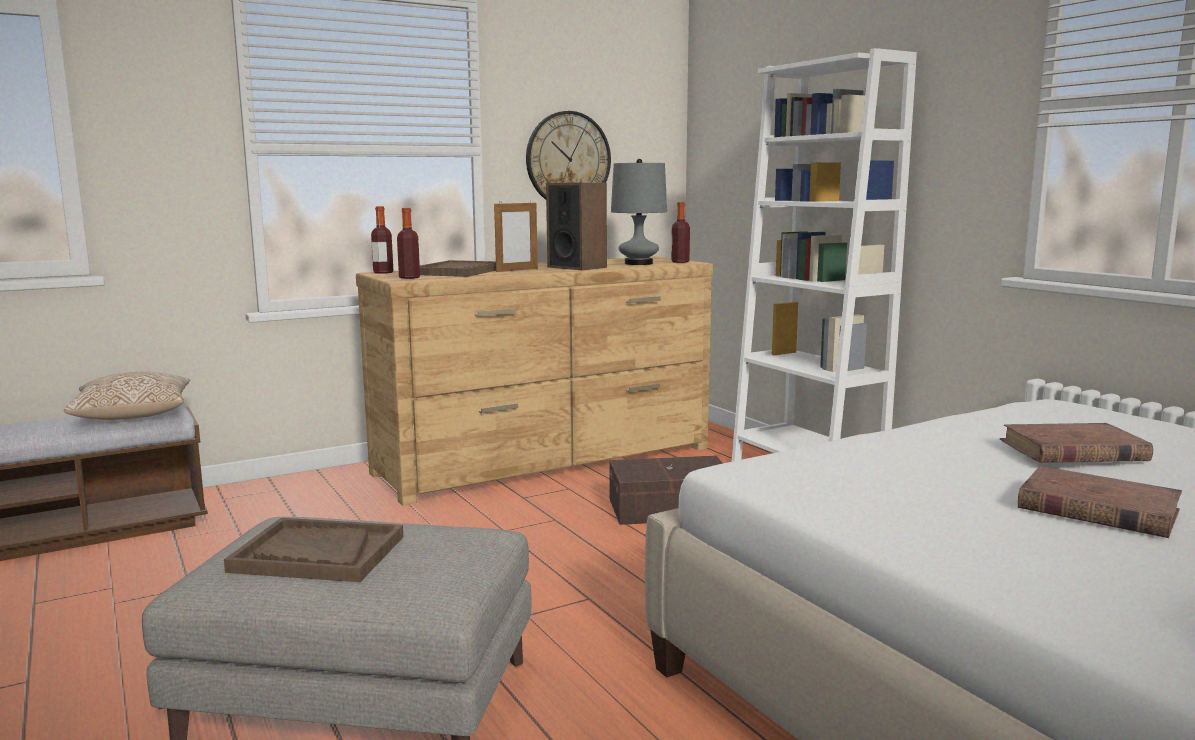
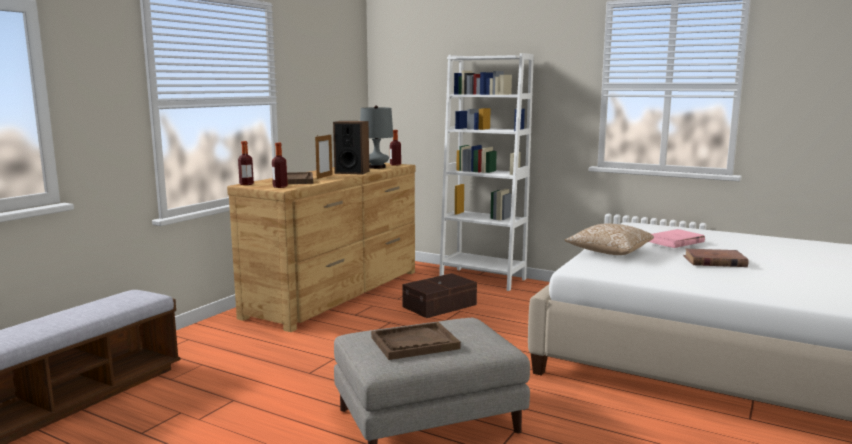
camera: 30 degrees left, 0 degrees up
(133, 415) = (123, 299): pillow -> pillow (609, 252)
(568, 159) = (316, 103): wall clock -> none
(1072, 451) = (675, 242): brown book -> pink book

